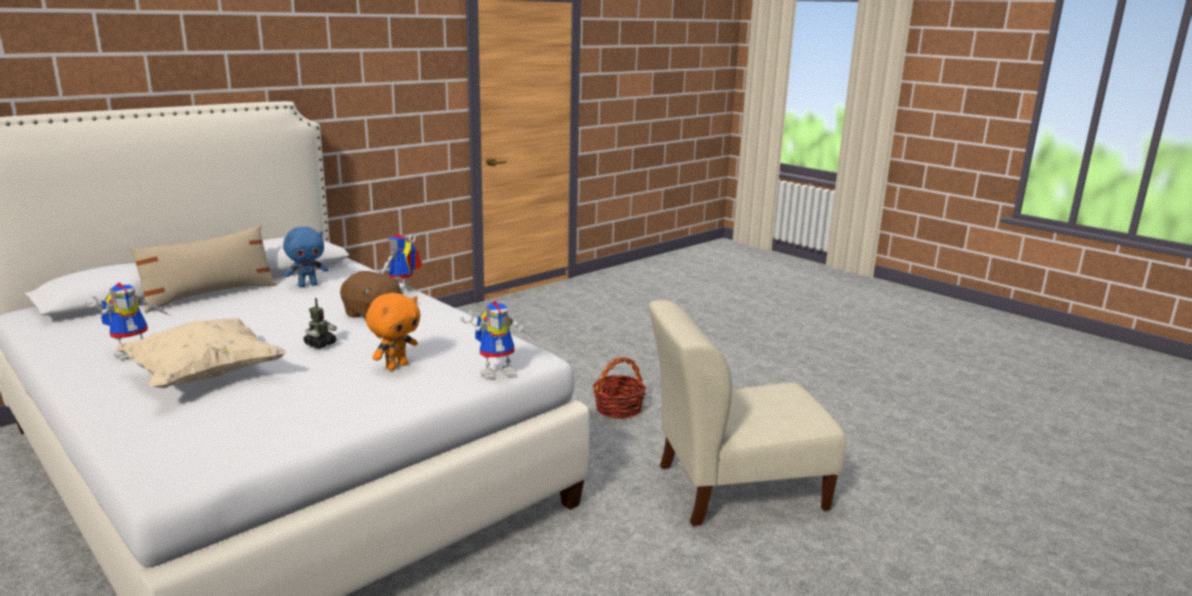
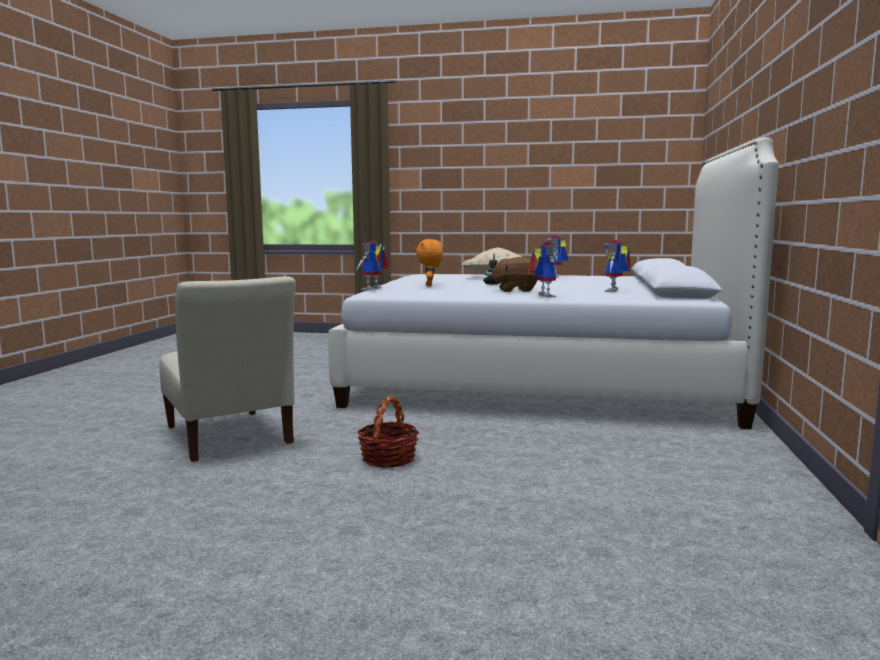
camera: 145 degrees right, 10 degrees down
(210, 295) = (634, 285): beige pillow -> none
(308, 285) = (615, 291): blue plush toy -> toy robot
(733, 488) = (228, 437): beige chair -> beige chair turned 105 degrees clockwise

